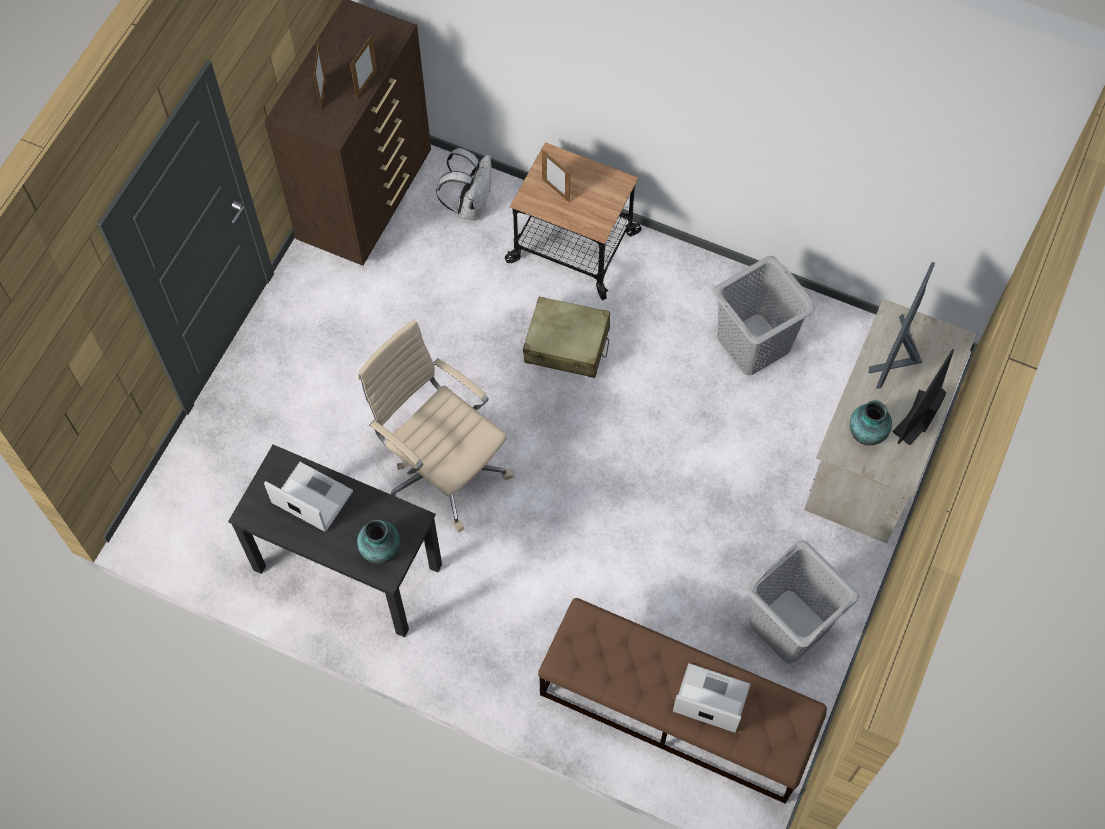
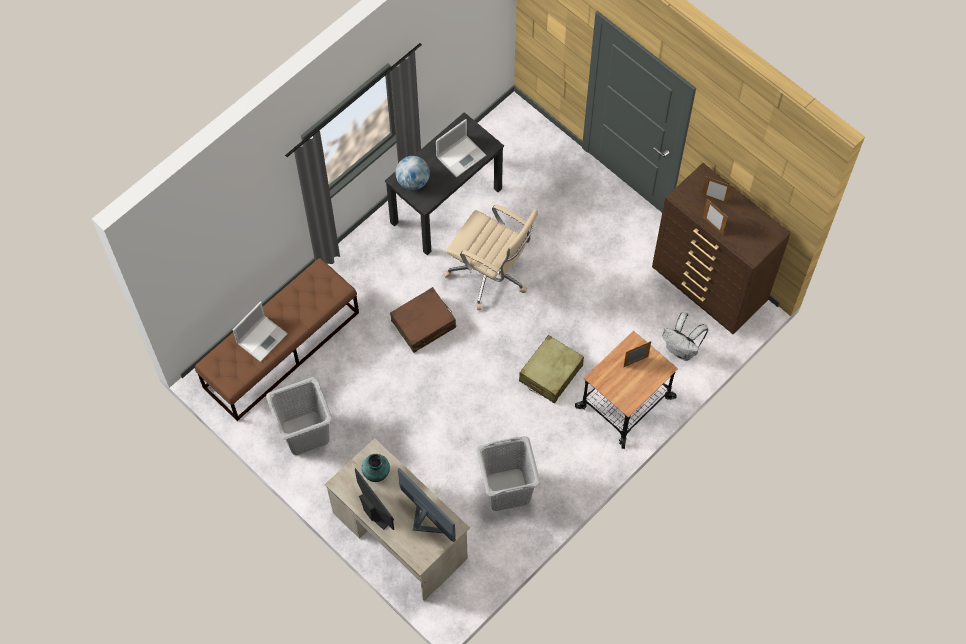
camera: 110 degrees right, 0 degrees up
(381, 550) = (413, 181): vase -> globe
(442, 467) = (491, 274): beige office chair -> beige office chair turned 60 degrees clockwise
(556, 529) = (423, 324): none -> brown suitcase

